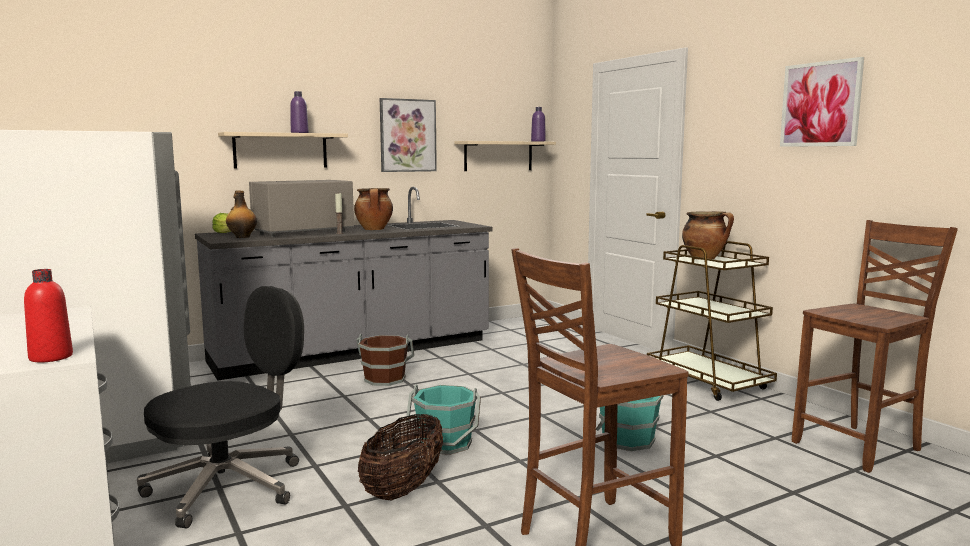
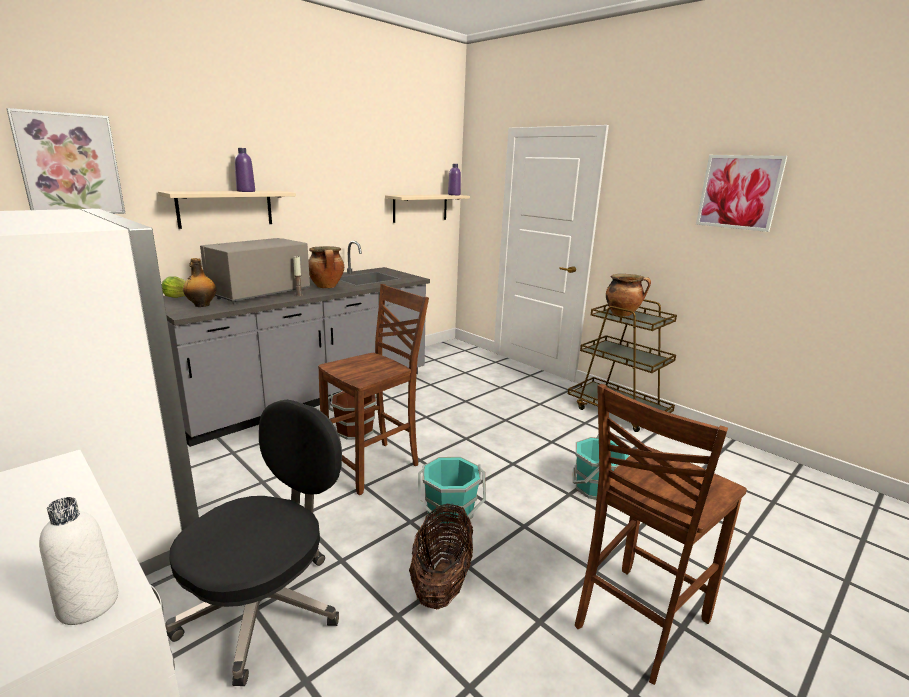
camera: 15 degrees left, 10 degrees up
(51, 357) = (88, 604): red bottle -> white bottle
(407, 135) = (345, 190): picture -> picture (70, 165)
(860, 447) = (762, 475): brown chair -> brown chair (374, 466)

